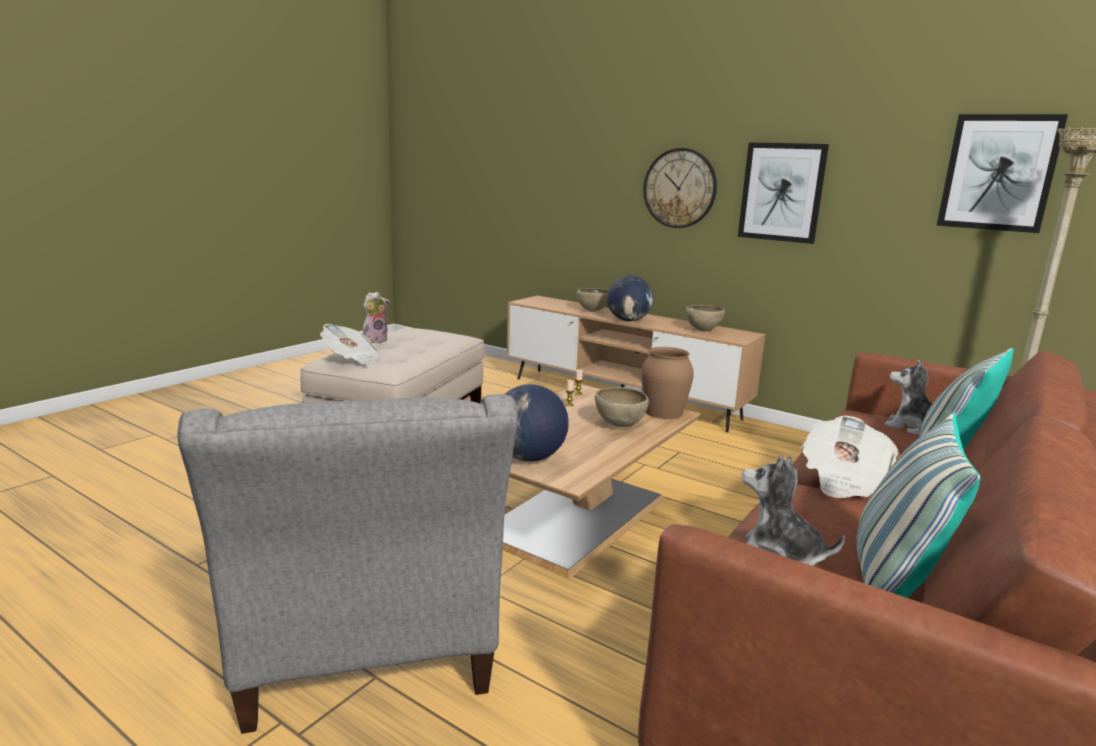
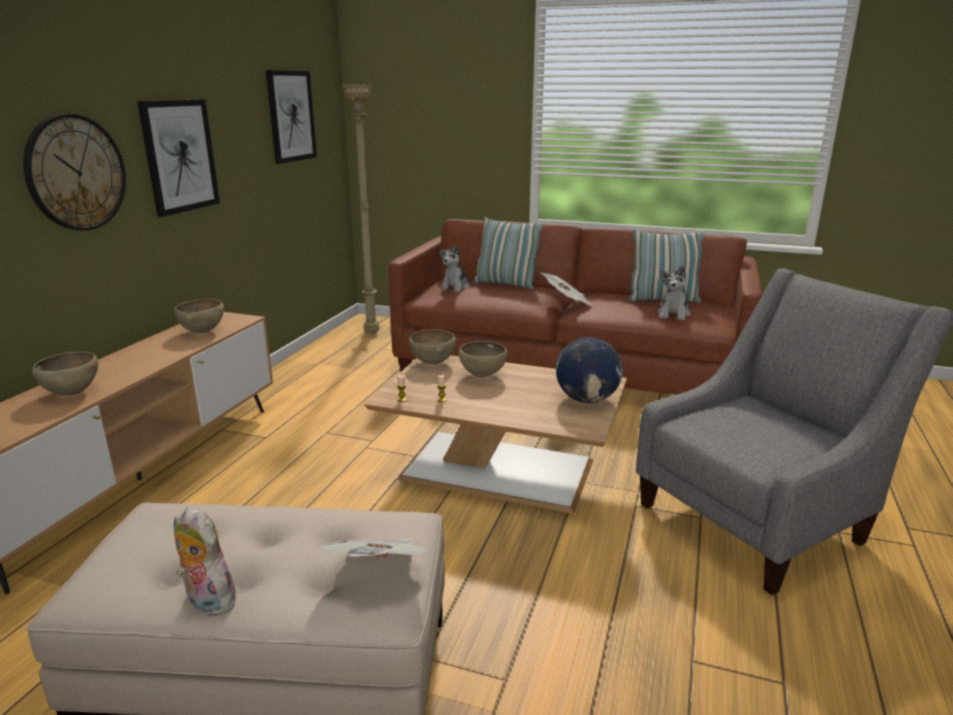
camera: 105 degrees left, 5 degrees up
(628, 320) = (145, 367): globe -> none
(664, 412) = (433, 363): brown vase -> brown bowl

